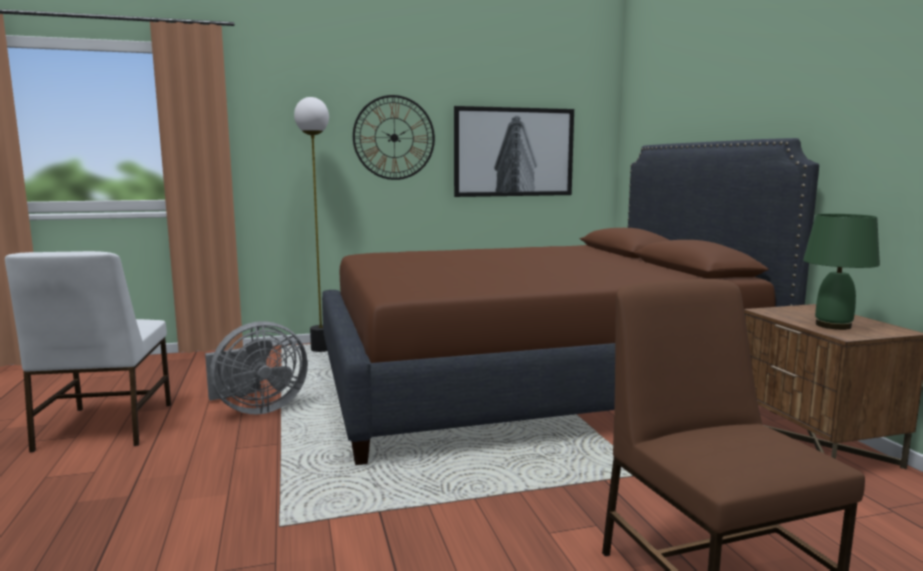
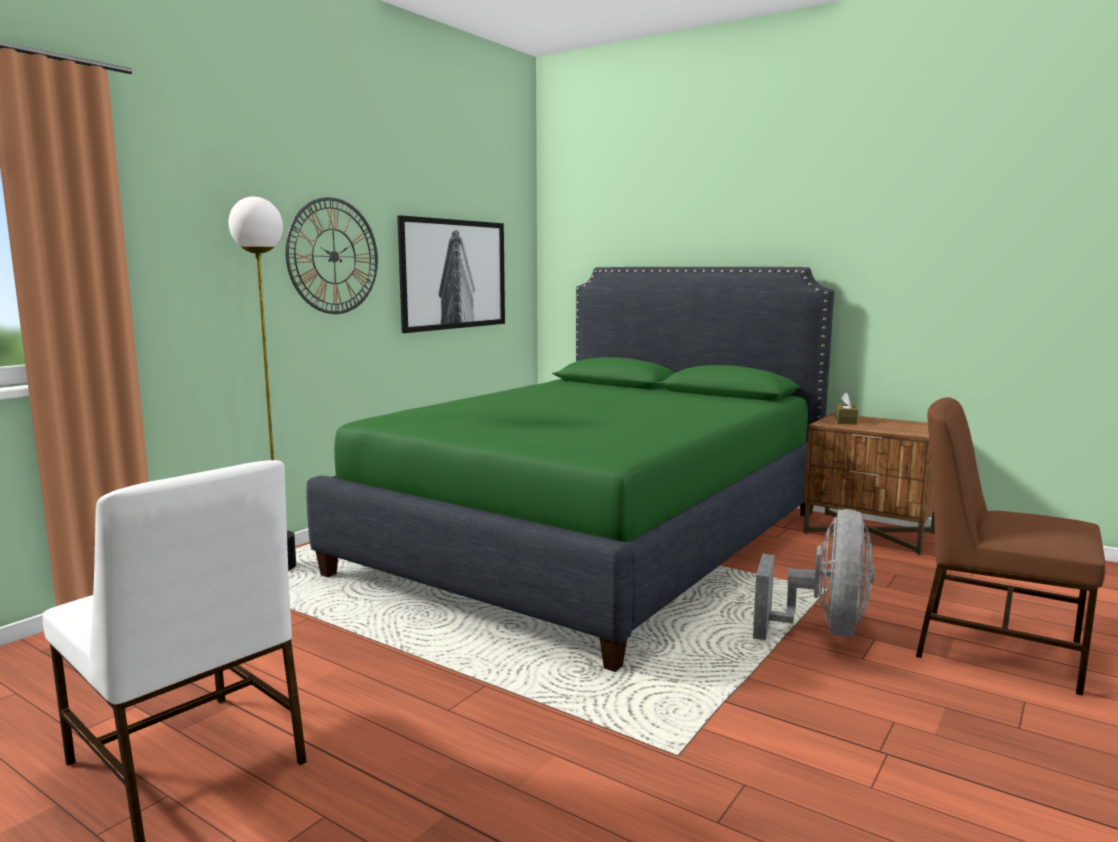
camera: 40 degrees left, 0 degrees up
(256, 409) = (365, 660): grey fan -> grey fan (823, 630)
(532, 383) = (595, 541): brown bed -> green bed
(800, 312) = (845, 421): none -> brown tissue box
(832, 325) = (891, 428): green table lamp -> none

